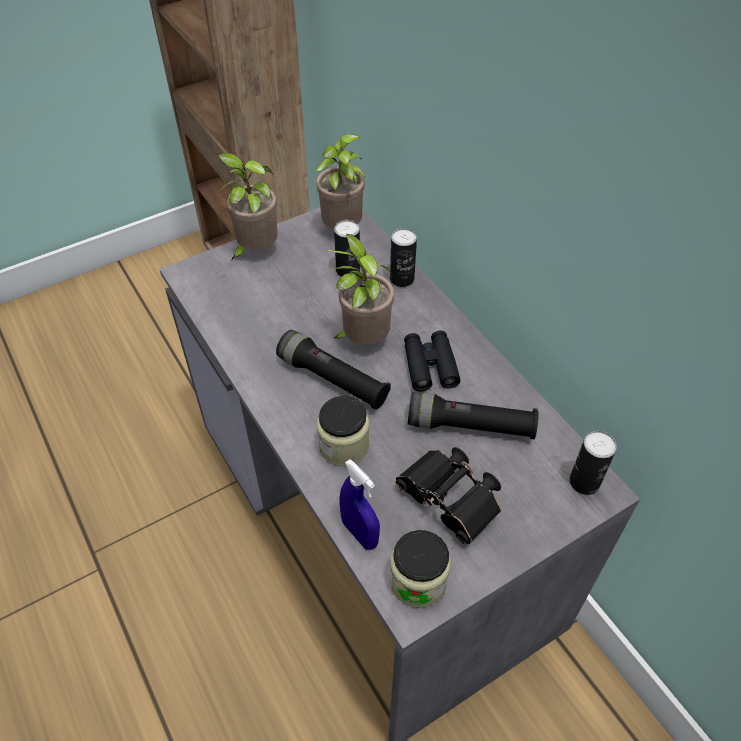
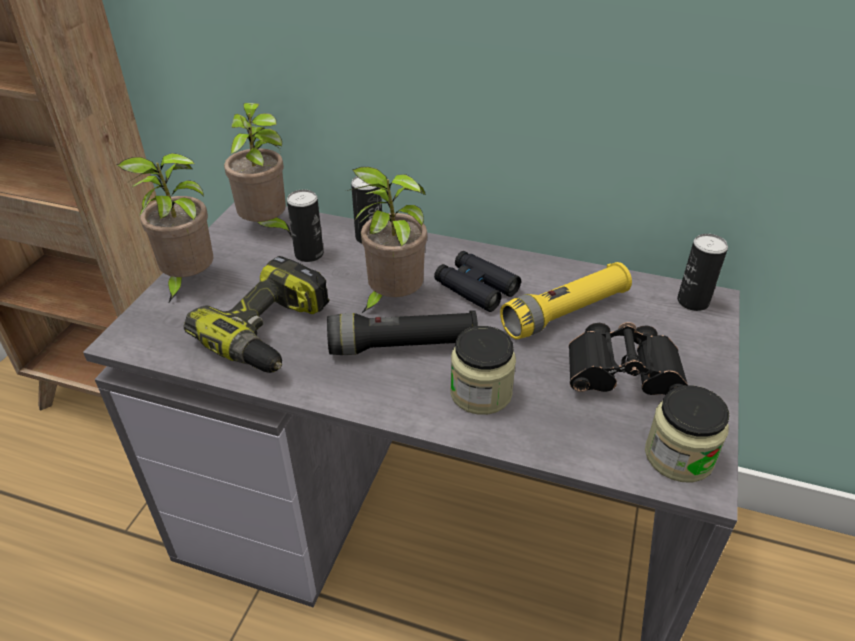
camera: 40 degrees left, 10 degrees down
(266, 319) = (272, 333): none -> power drill
(359, 533) = (585, 454): blue spray bottle -> none
(470, 426) = (565, 313): black flashlight -> yellow flashlight

